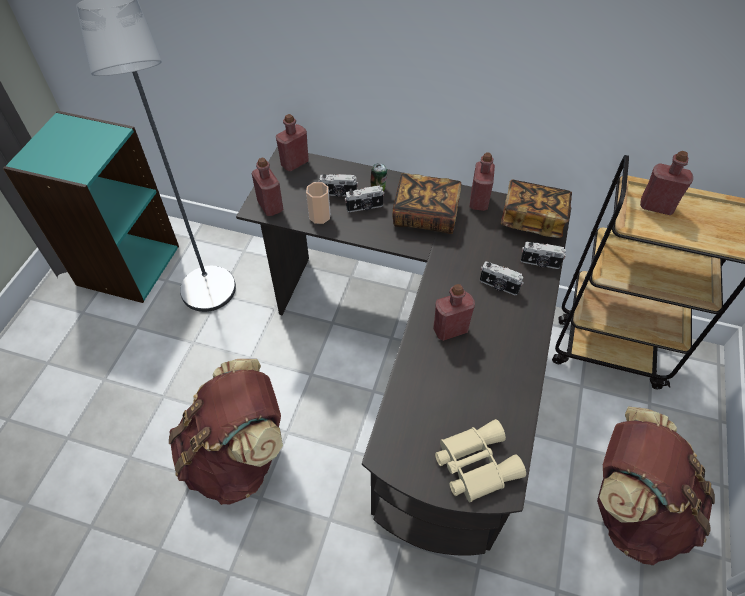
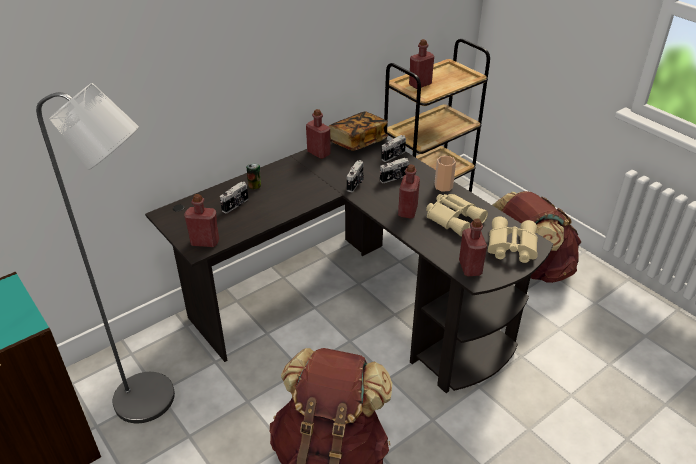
camera: 55 degrees left, 15 degrees down
(295, 163) = (177, 212): red bottle -> red bottle (470, 268)
(319, 216) = (246, 223): cup -> cup (443, 186)
(365, 207) = (264, 199): camera -> camera (356, 183)
(425, 215) = (304, 178): book -> none
(478, 379) = (454, 218): none -> beige binoculars

